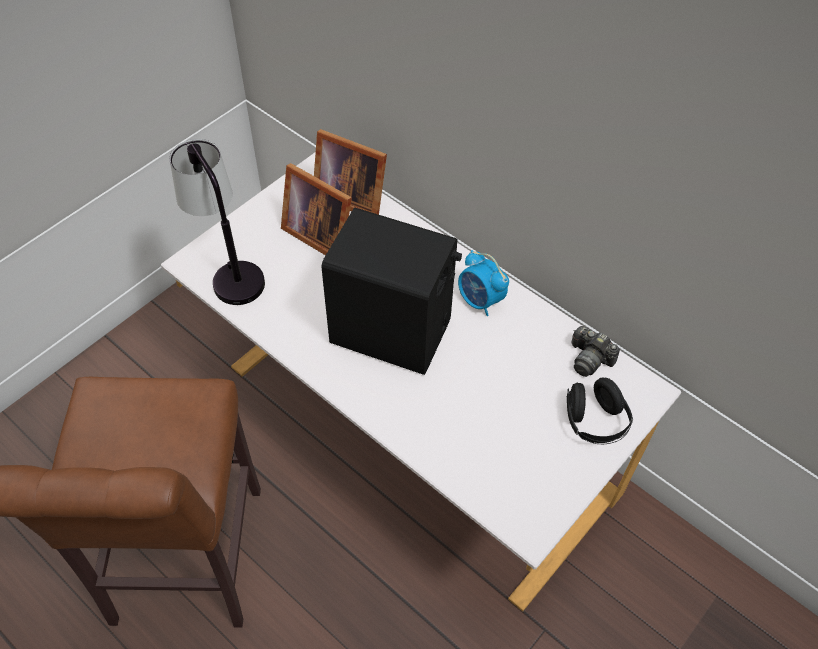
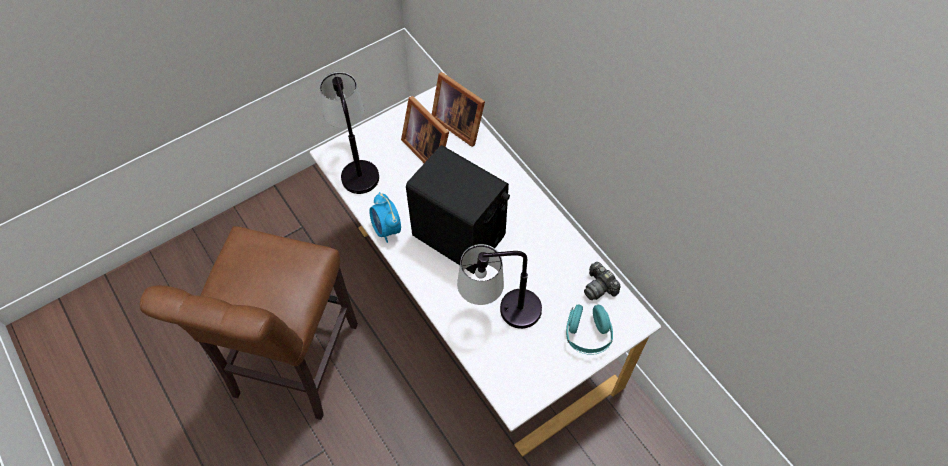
camera: 15 degrees right, 5 degrees up
(474, 417) = (500, 313): none -> table lamp
(480, 301) = (531, 225): alarm clock -> alarm clock (386, 229)
(594, 422) = (587, 335): black headphones -> turquoise headphones

